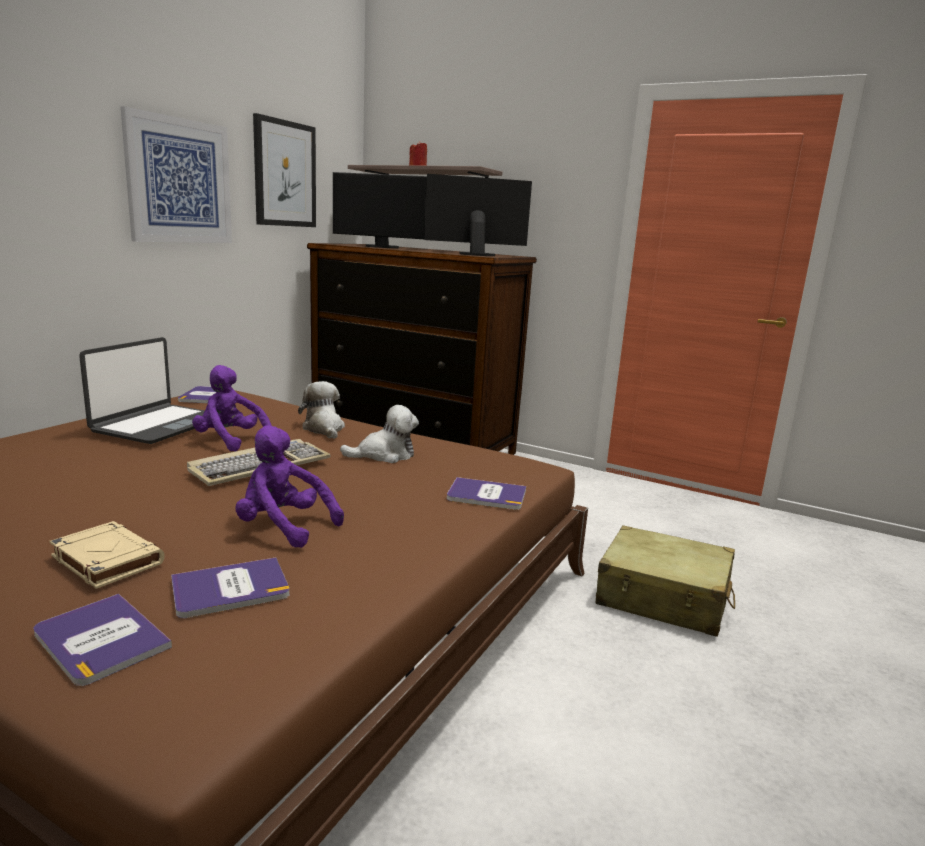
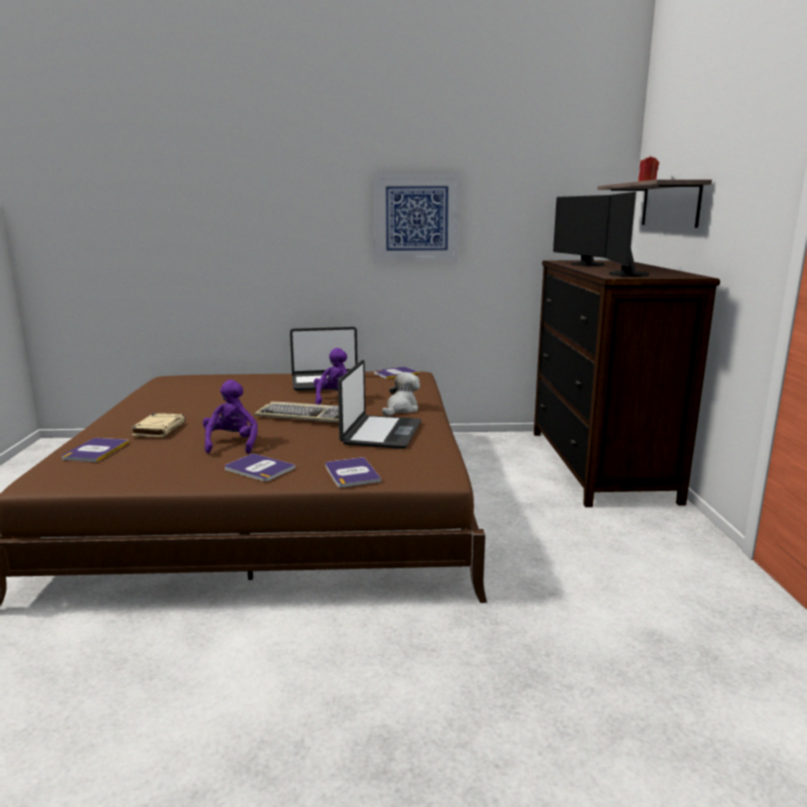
camera: 60 degrees right, 0 degrees up
(230, 589) = (153, 455): book -> book (259, 468)
(284, 174) = (524, 202): picture -> none
(384, 455) = (380, 433): plush toy -> laptop
(476, 254) = (624, 274): monitor -> monitor turned 135 degrees counterclockwise
(663, 598) = (499, 655): beige suitcase -> none

